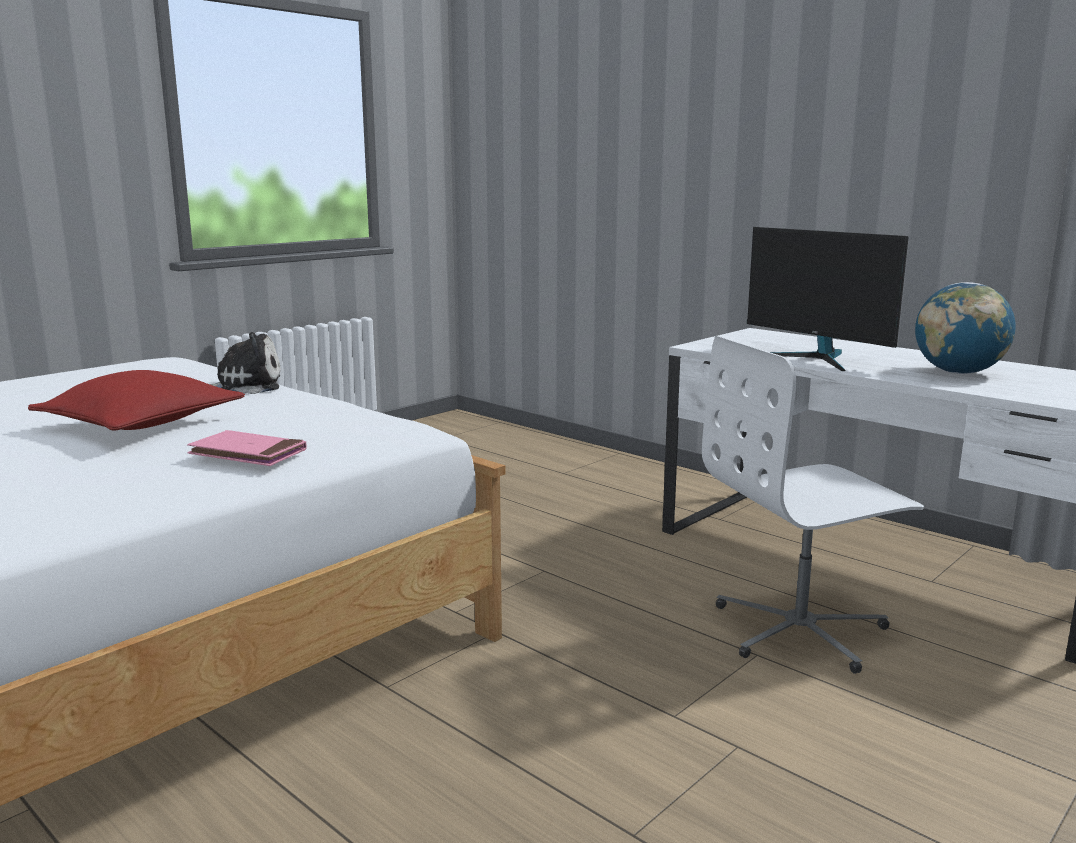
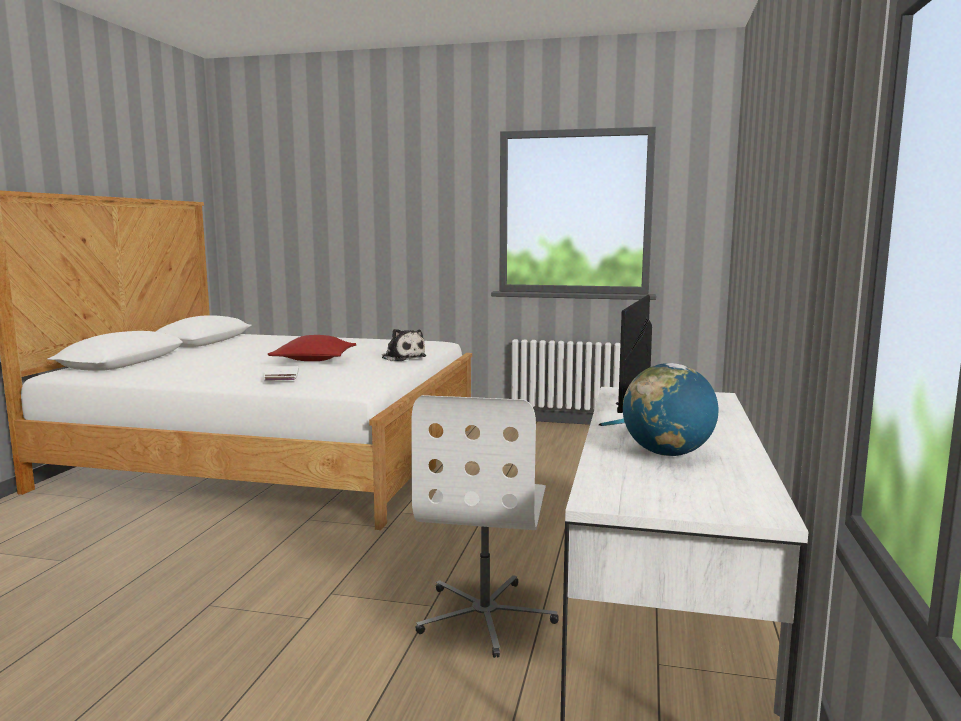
camera: 60 degrees right, 5 degrees down
(248, 453) = (282, 376): pink book -> white book
(801, 630) = (486, 616): white office chair -> white office chair turned 120 degrees counterclockwise

